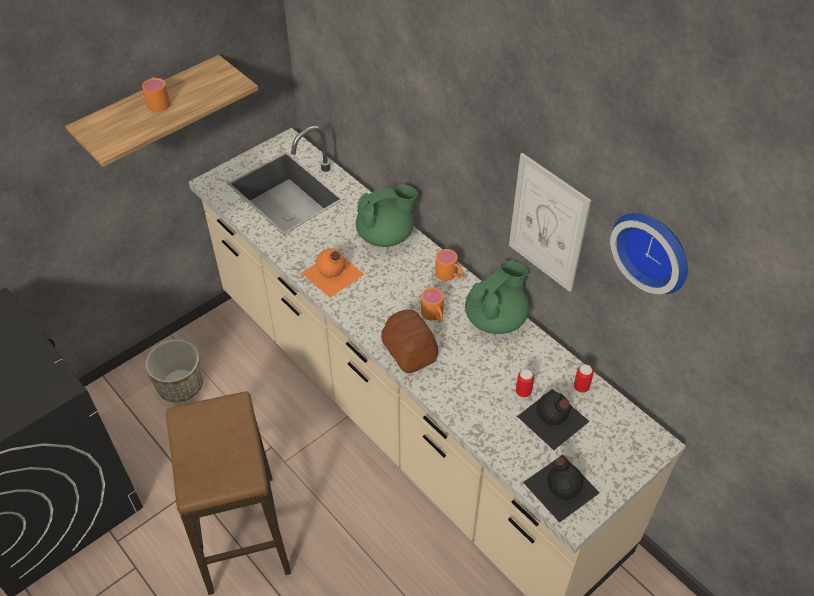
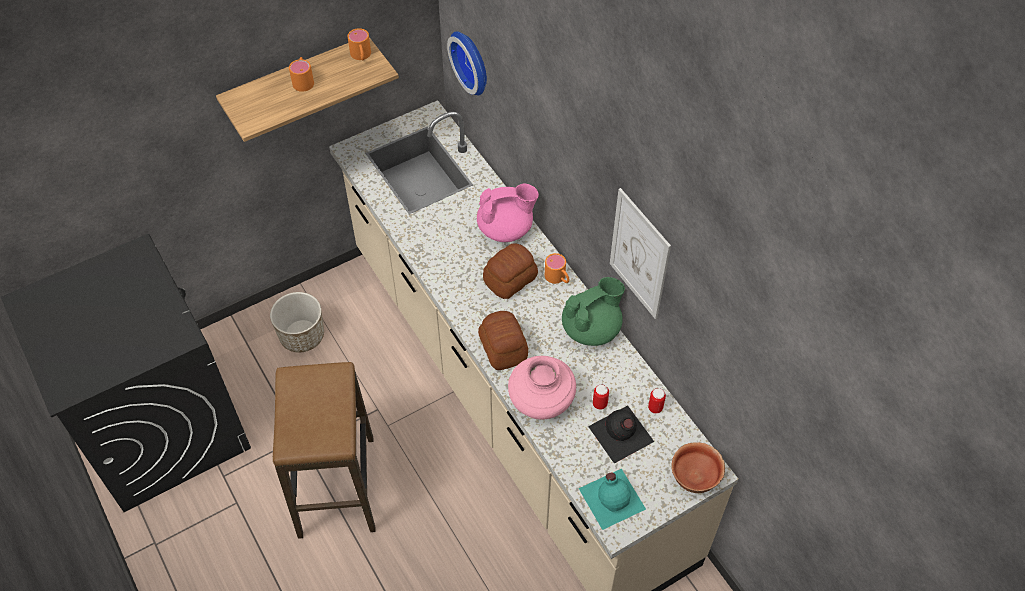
camera: 10 degrees right, 5 degrees up
(332, 274) = (447, 261): orange bottle -> none
(386, 235) = (506, 229): green teapot -> pink teapot
(402, 283) = (511, 279): none -> bread
(434, 315) = (534, 317): orange mug -> orange mug (361, 56)
(461, 398) = (541, 401): none -> pink vase
(561, 486) = (612, 497): black bottle -> turquoise bottle
(642, 452) = (695, 478): none -> bowl
(654, 249) = (716, 302): wall clock -> wall clock (472, 61)

